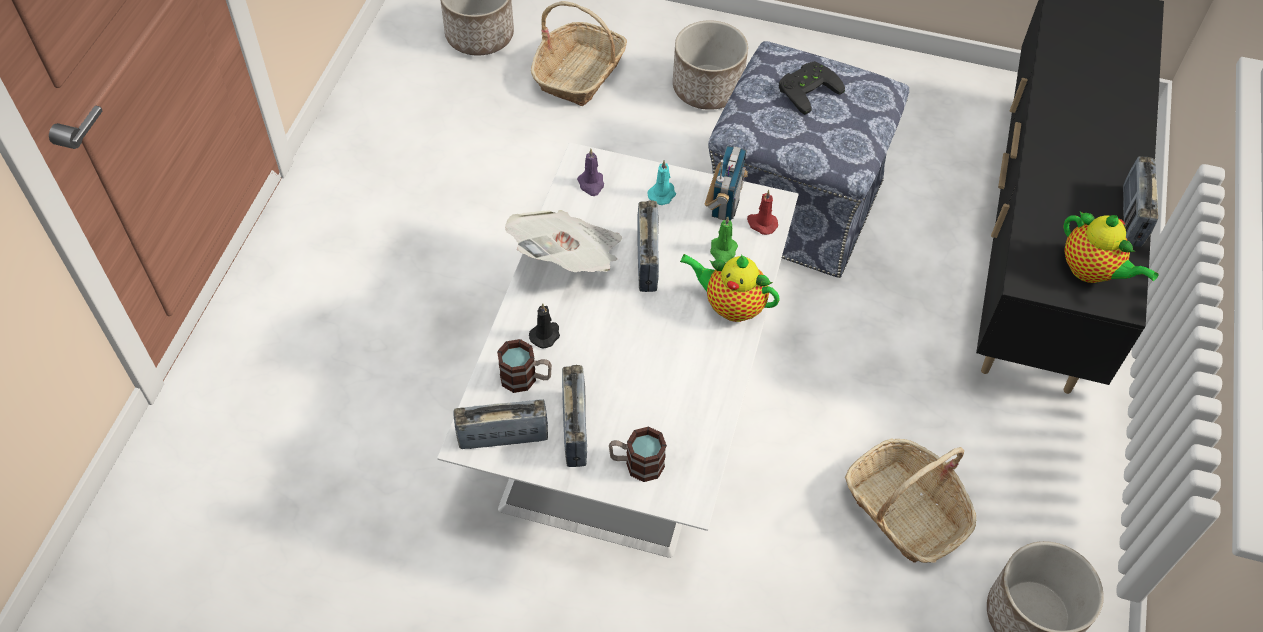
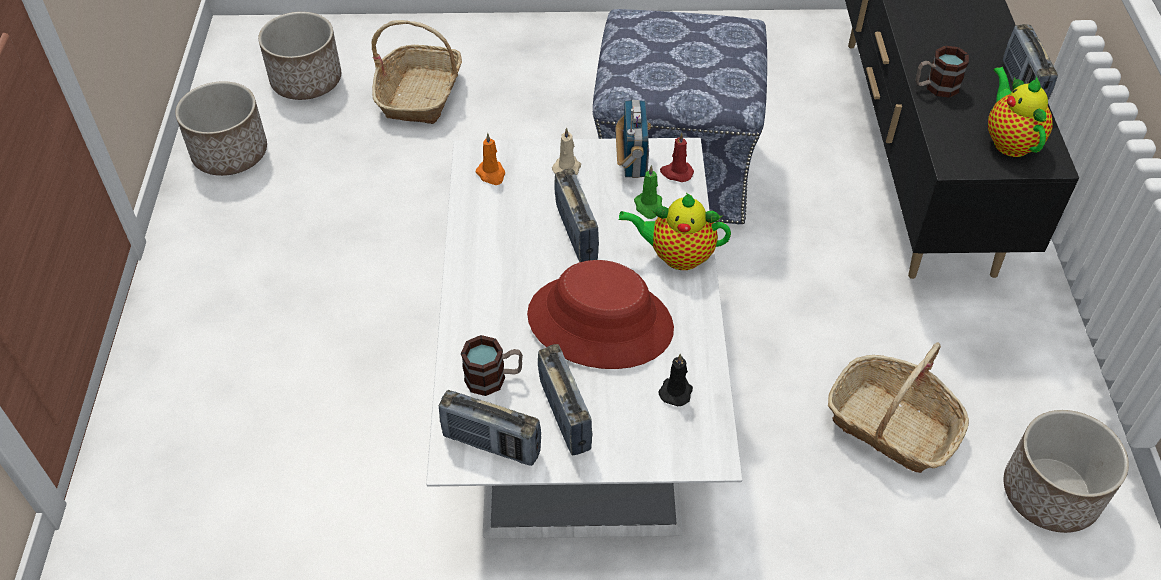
camera: 15 degrees left, 5 degrees down
(503, 437) = (491, 444): radio -> radio turned 135 degrees counterclockwise
(545, 335) = (498, 329): black candle -> black candle (676, 391)
(568, 258) = (495, 250): newspaper -> none
(591, 184) = (491, 174): purple candle -> orange candle
(636, 464) = (642, 434): mug -> mug (935, 87)
(637, 351) = (600, 322): none -> red hat
(662, 194) = (567, 167): turquoise candle -> beige candle
(707, 89) = (551, 82): planter -> planter (230, 154)
(806, 88) = (672, 41): black game controller -> none
(1091, 271) = (1009, 141): teapot -> teapot turned 135 degrees counterclockwise

